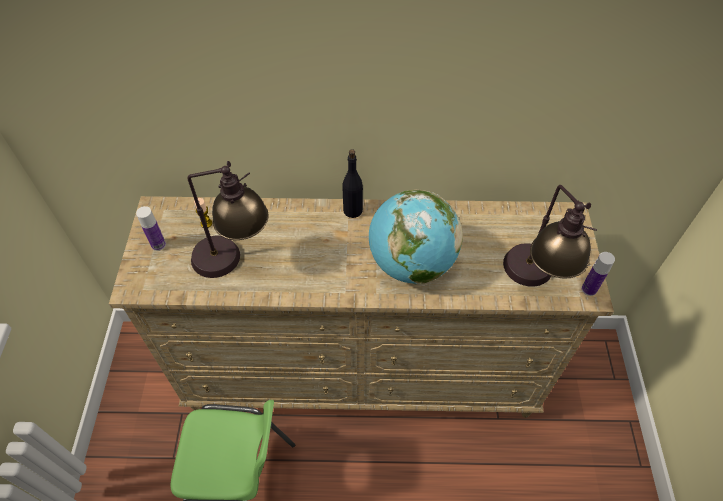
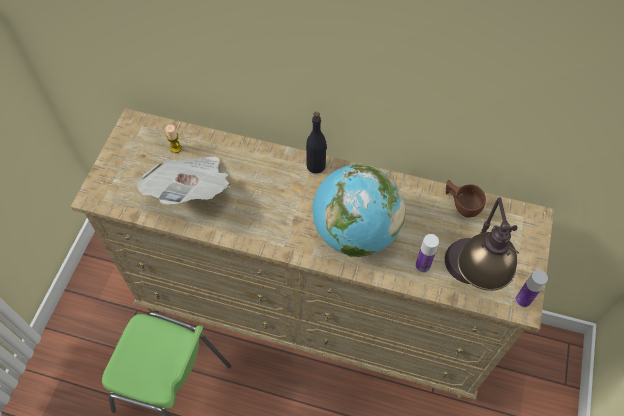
camera: 15 degrees right, 5 degrees up
(158, 245) = (128, 160): bottle -> bottle (422, 265)
(234, 260) = (191, 191): table lamp -> newspaper
(502, 216) = (461, 204): none -> brown cup

